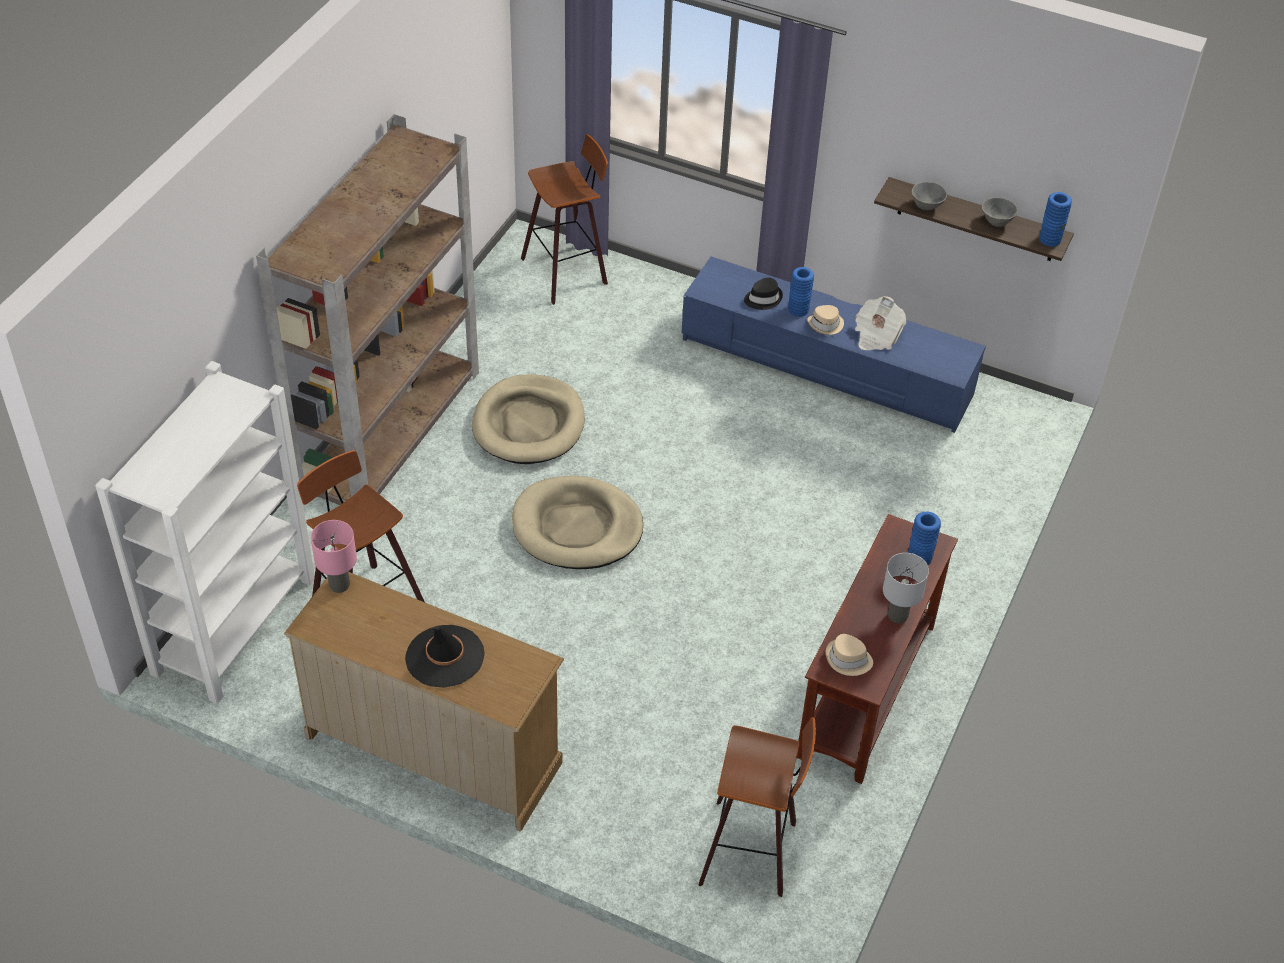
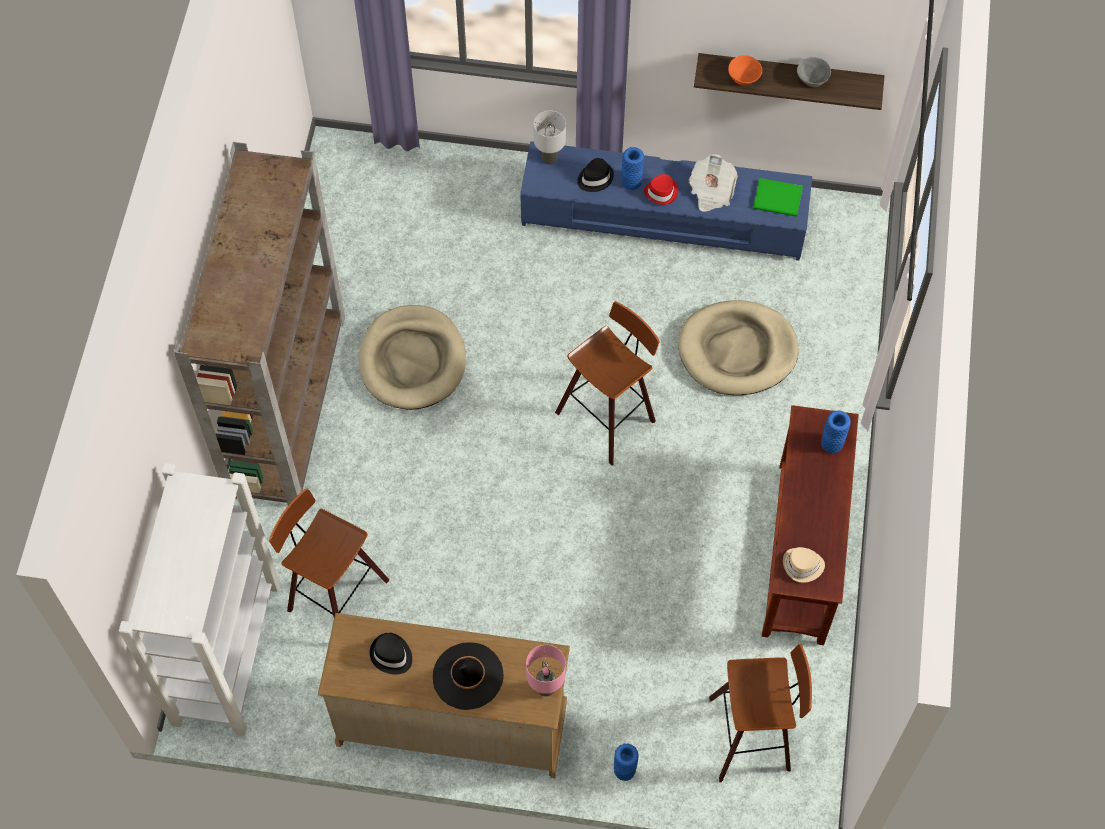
camera: 15 degrees left, 15 degrees up
(338, 585) = (347, 632): pink table lamp -> pink table lamp (544, 688)
(374, 617) = (391, 655): none -> black hat
(567, 271) = (386, 175): stool -> stool (608, 416)
(577, 527) = (496, 460): beige dog bed -> beige dog bed (737, 351)
(826, 324) = (662, 192): beige hat -> red hat
(897, 617) = (830, 511): white table lamp -> white table lamp (549, 159)
(927, 206) = (744, 79): grey bowl -> orange bowl
(944, 357) = (779, 200): none -> green book
(1050, 239) = (865, 89): blue vase -> blue vase (624, 770)

